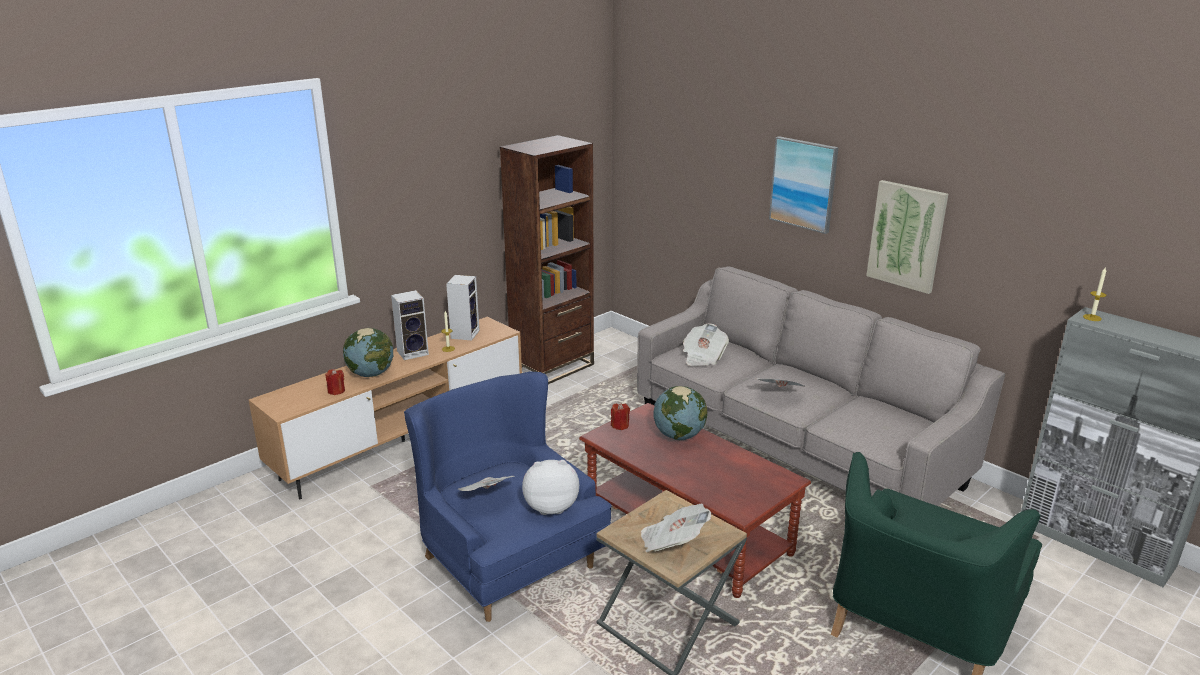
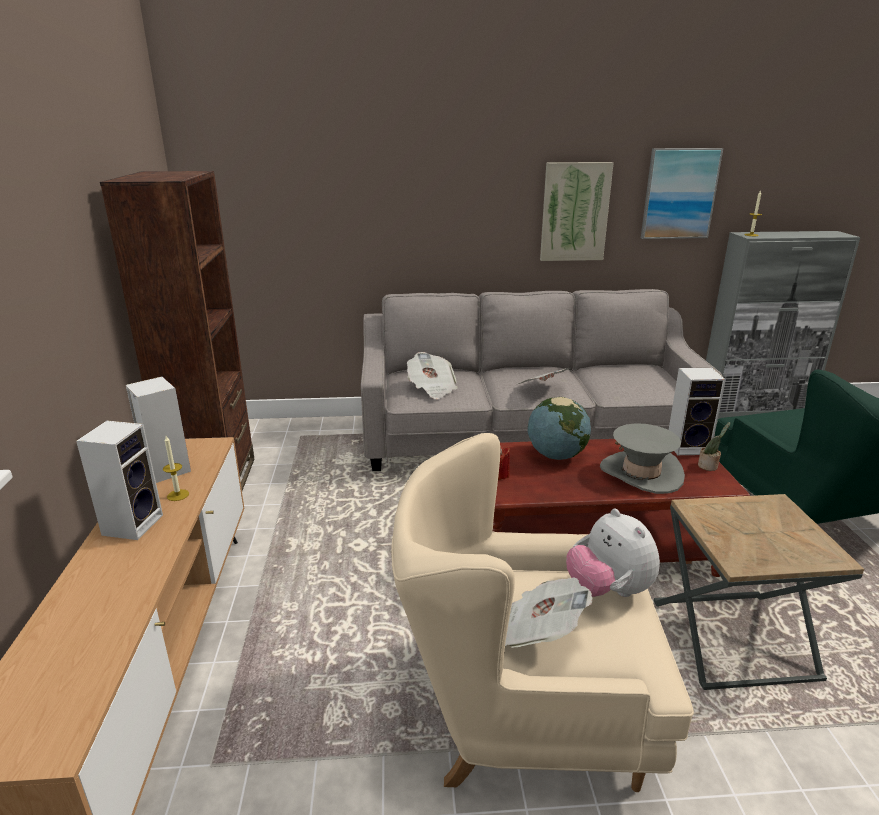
camera: 50 degrees left, 0 degrees up
(336, 391) = (102, 645): red candle -> none
(371, 374) = (118, 585): globe -> none
(506, 559) = (525, 704): blue armchair -> beige armchair
(551, 506) = (608, 590): plush toy -> plush toy turned 60 degrees counterclockwise
(673, 542) = (781, 538): newspaper -> none
(705, 474) = (641, 473): none -> grey hat
(762, 499) = (709, 466): none -> potted plant
(783, 483) = (689, 447): none -> speaker
(803, 184) = (459, 185): picture -> picture (679, 194)

